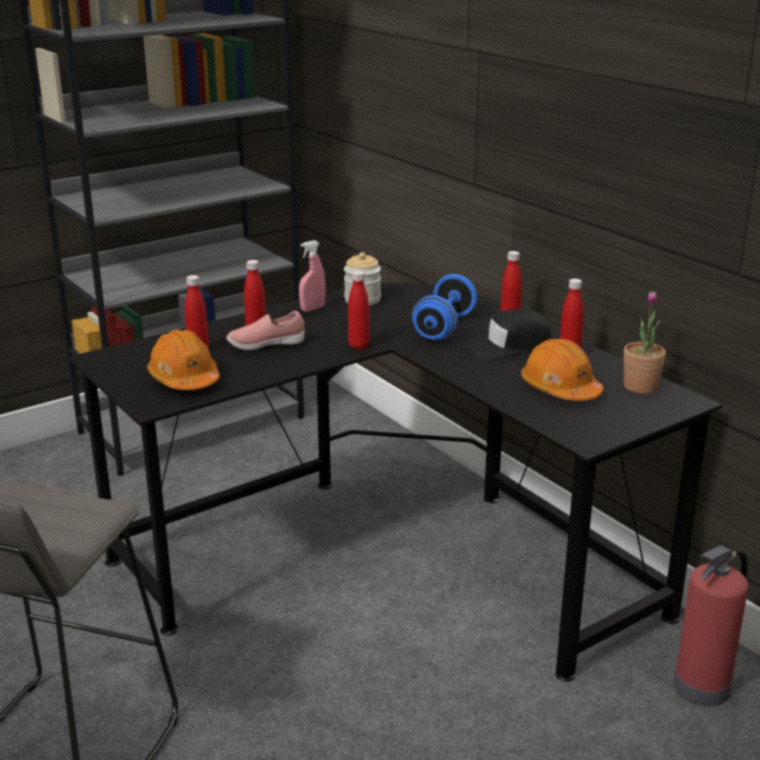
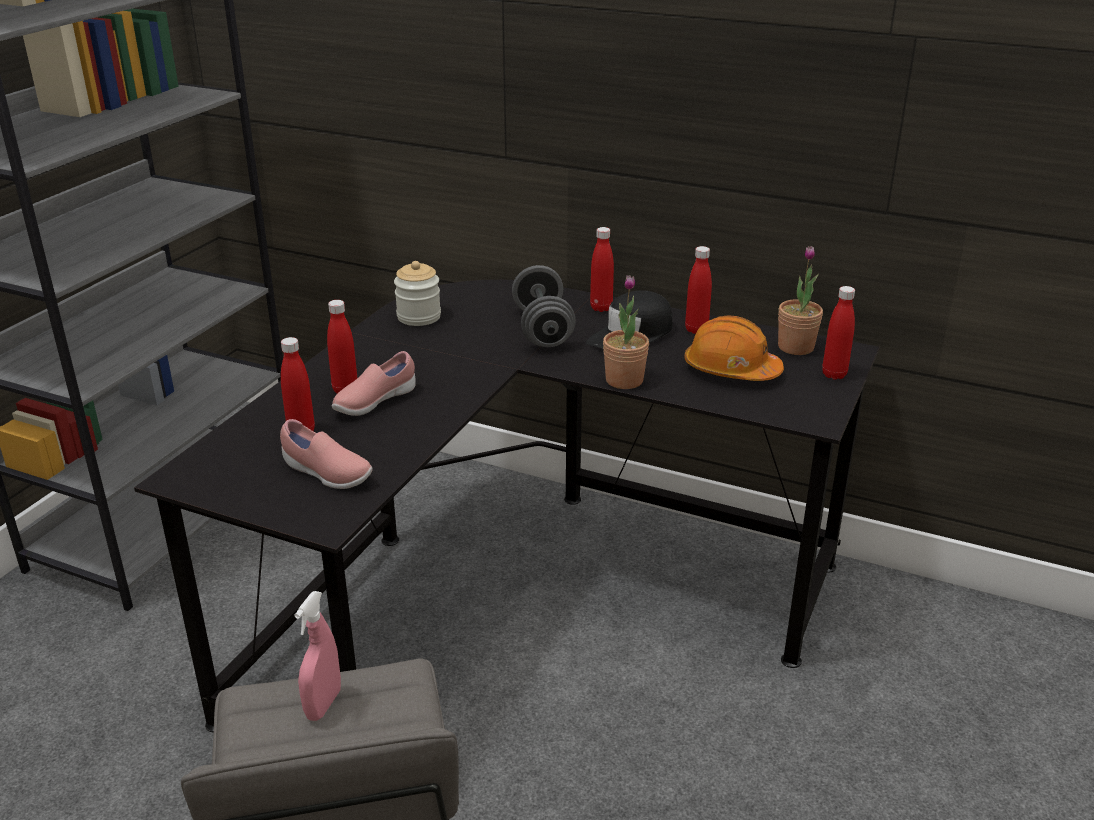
camera: 30 degrees left, 5 degrees up
(184, 379) = (326, 473): orange hard hat -> pink shoe
(312, 309) = (375, 342): pink spray bottle -> pink spray bottle (323, 704)
(358, 346) = (479, 375): red bottle -> red bottle (834, 374)
(444, 327) = (542, 329): blue dumbbell -> grey dumbbell
(462, 375) = (624, 380): none -> potted plant
(703, 685) = (905, 622): fire extinguisher -> none

